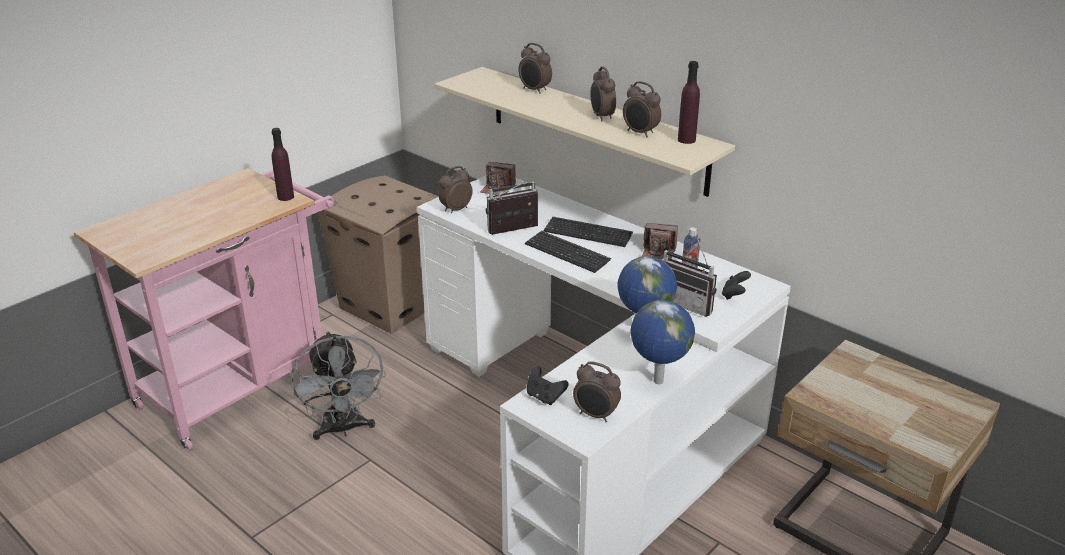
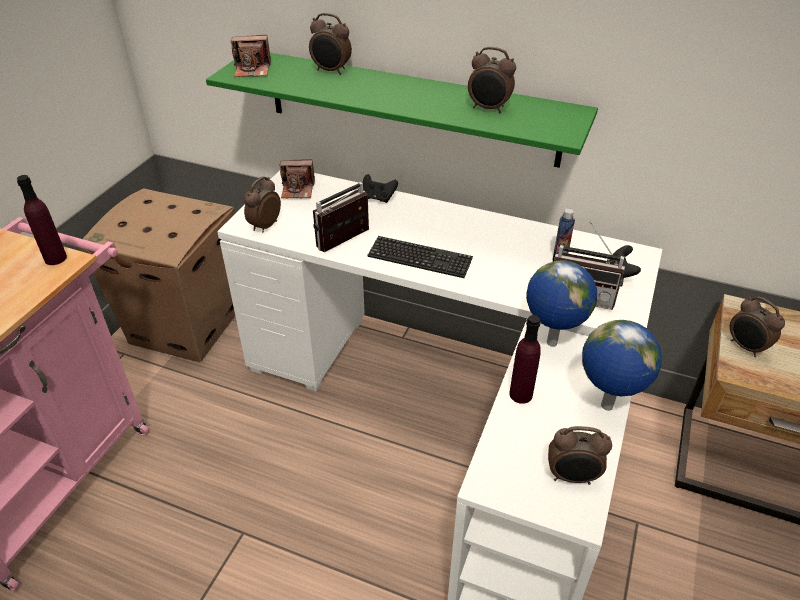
camera: 20 degrees left, 10 degrees up
(343, 429) = (196, 500): grey fan -> none
(544, 397) = (501, 467): black game controller -> black game controller (378, 198)
(587, 233) = (426, 228): keyboard -> none
(595, 129) = (410, 107): beige shelf -> green shelf
(601, 117) = (431, 94): alarm clock -> alarm clock (746, 347)
(658, 253) = (513, 238): camera -> camera (252, 70)
(686, 140) = (544, 109): purple bottle -> purple bottle (520, 394)

